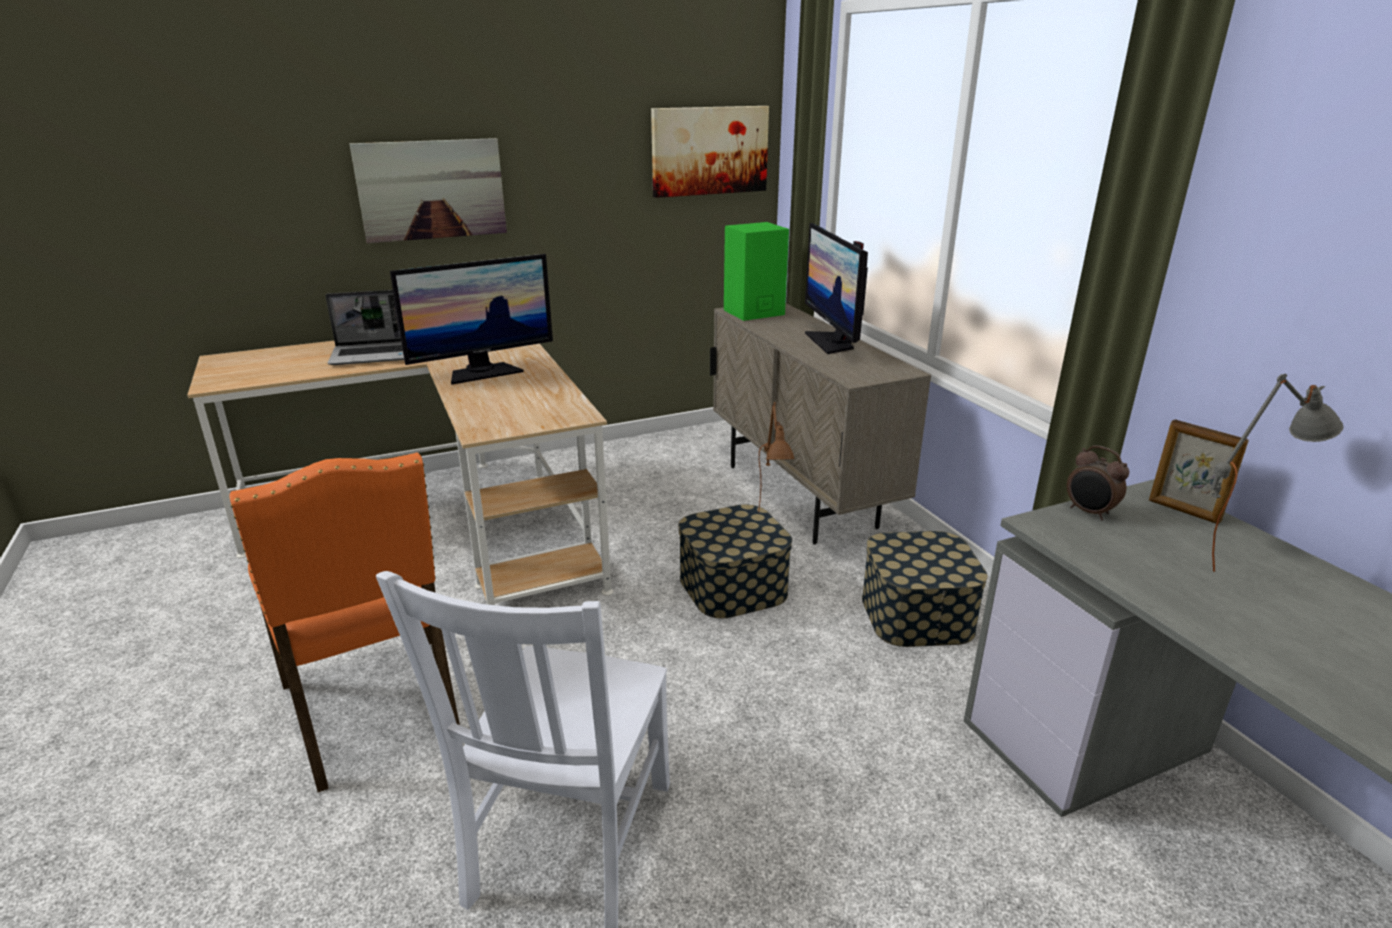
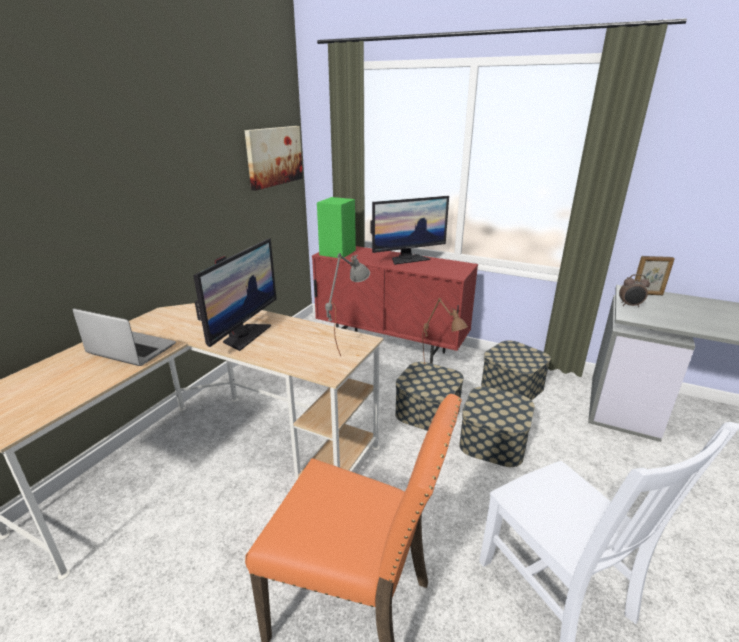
camera: 40 degrees left, 0 degrees up
(377, 355) = (130, 350): laptop -> laptop turned 105 degrees counterclockwise
(431, 190) = (120, 205): picture -> none
(764, 662) = (493, 441): none -> storage box
(800, 496) = (391, 351): beige cabinet -> red cabinet
(832, 342) = (407, 259): monitor -> monitor turned 60 degrees counterclockwise
(1236, 556) = (688, 305): grey table lamp -> grey table lamp (347, 345)

